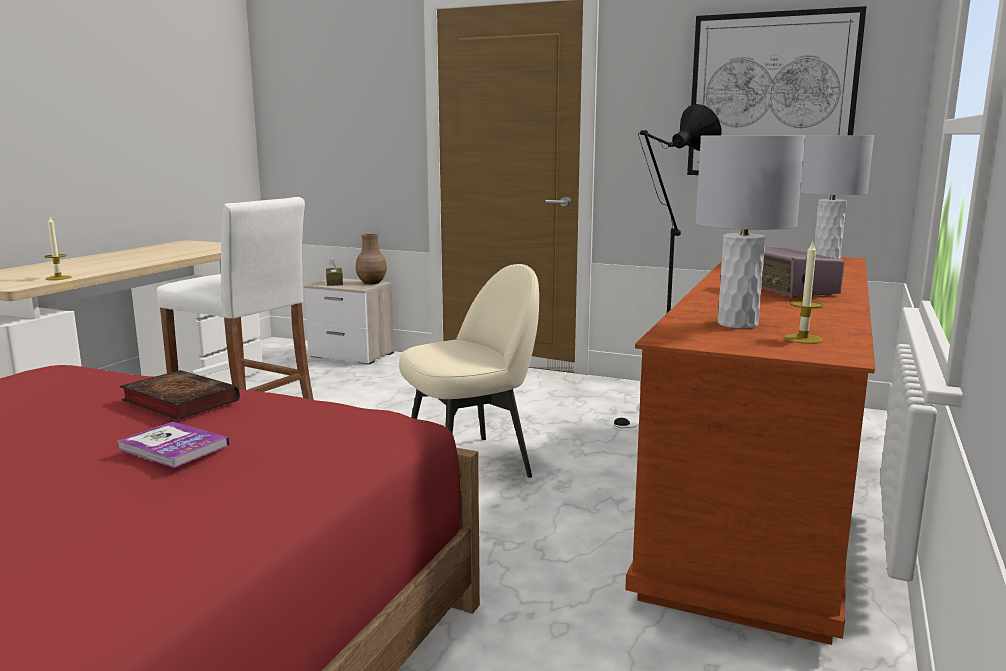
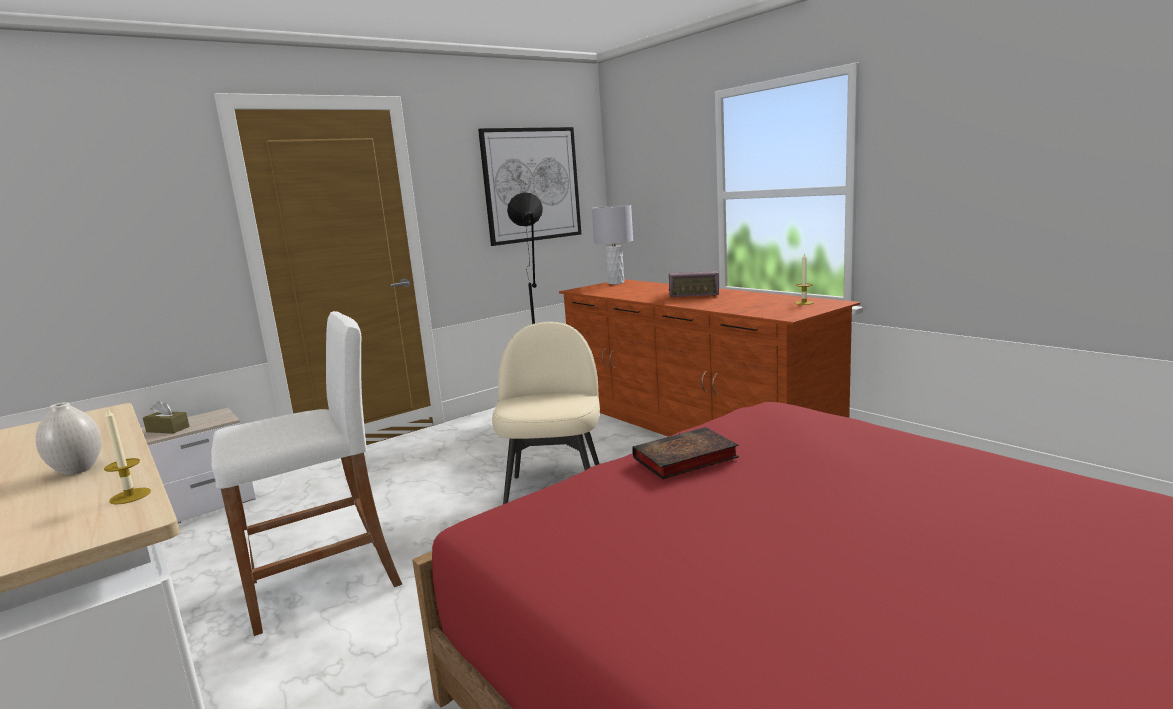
camera: 60 degrees left, 0 degrees up
(111, 263) = (77, 470): none -> white vase
(173, 447) = (823, 449): book -> none
(371, 282) = (210, 414): brown vase -> none
(738, 324) = (765, 307): grey table lamp -> none

